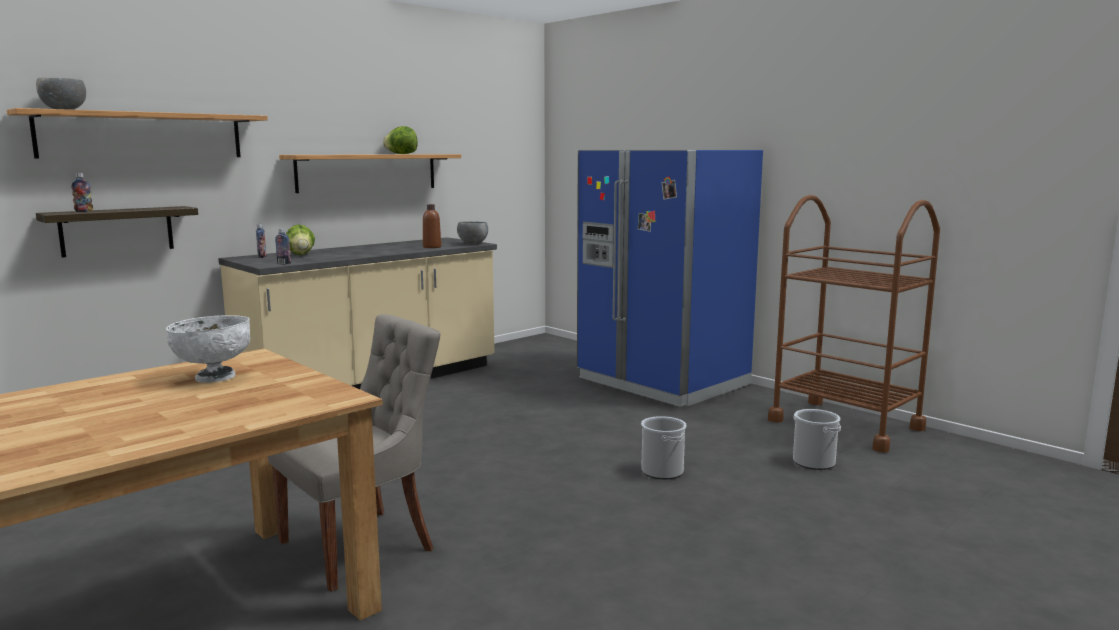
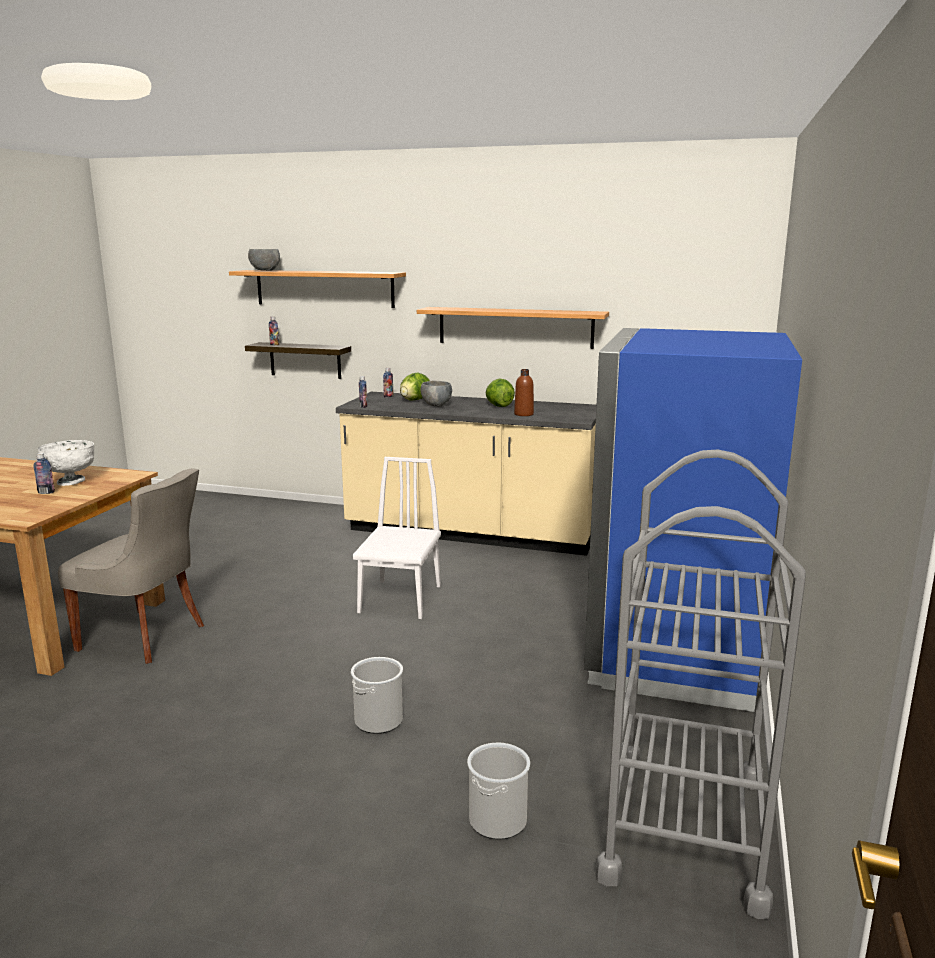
camera: 60 degrees right, 5 degrees up
(238, 388) = (46, 492): none -> bottle
(401, 154) = (542, 311): lettuce -> lettuce (498, 406)
(463, 428) = (400, 599): none -> white chair
(473, 243) = (573, 418): grey bowl -> grey bowl (436, 405)
(845, 424) = (685, 826): brown cart -> grey cart

